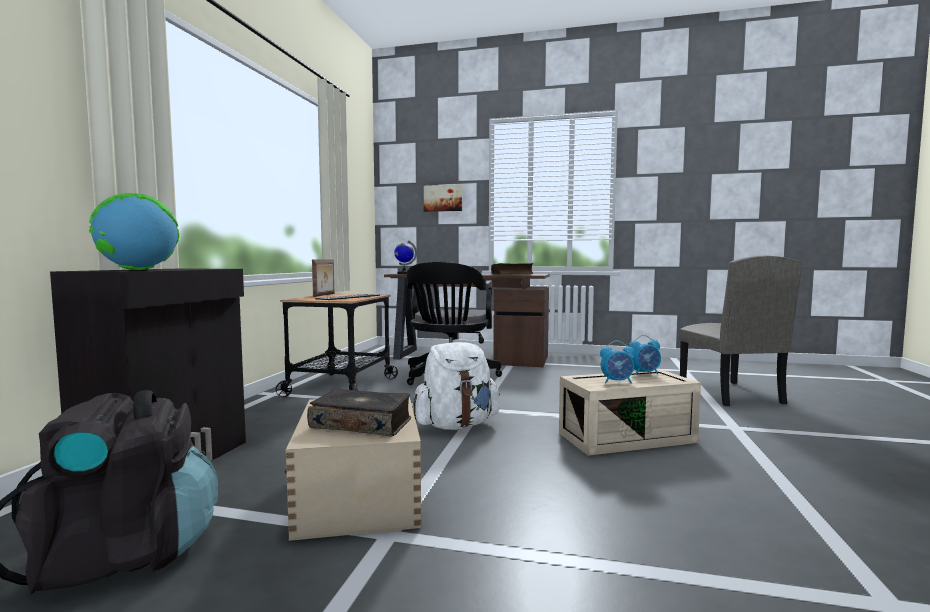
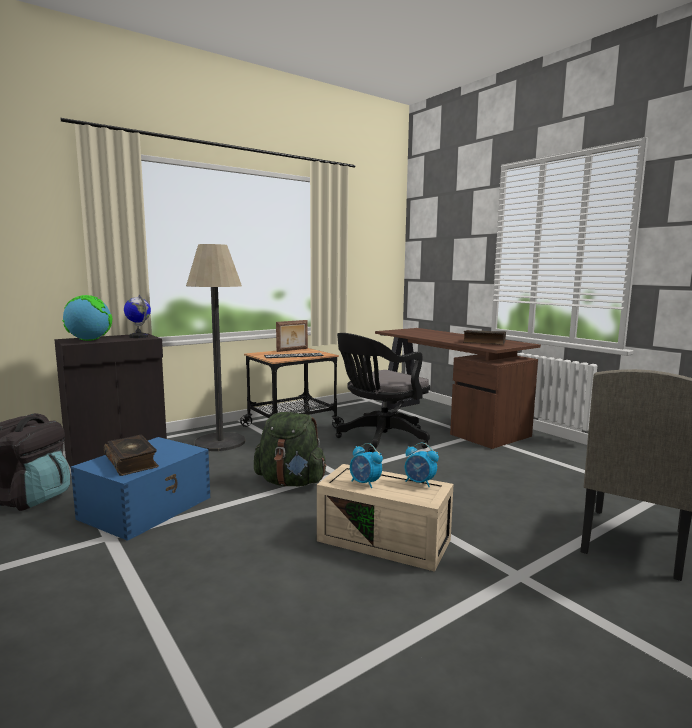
camera: 40 degrees right, 5 degrees up
(289, 415) = (220, 442): none -> floor lamp
(360, 492) = (147, 507): beige storage box -> blue storage box
(404, 274) = (395, 331): globe -> globe (138, 337)
(443, 198) = (456, 253): picture -> none
(456, 425) = (291, 482): white backpack -> green backpack

